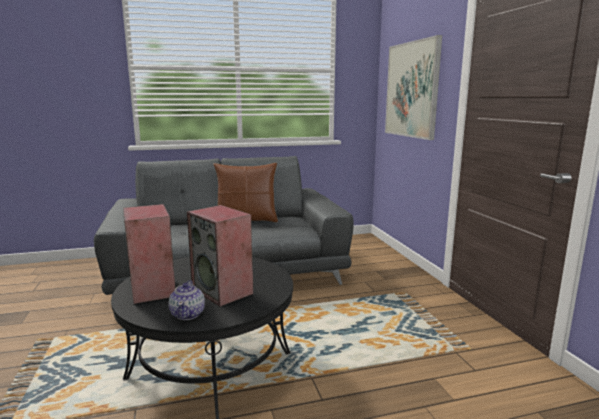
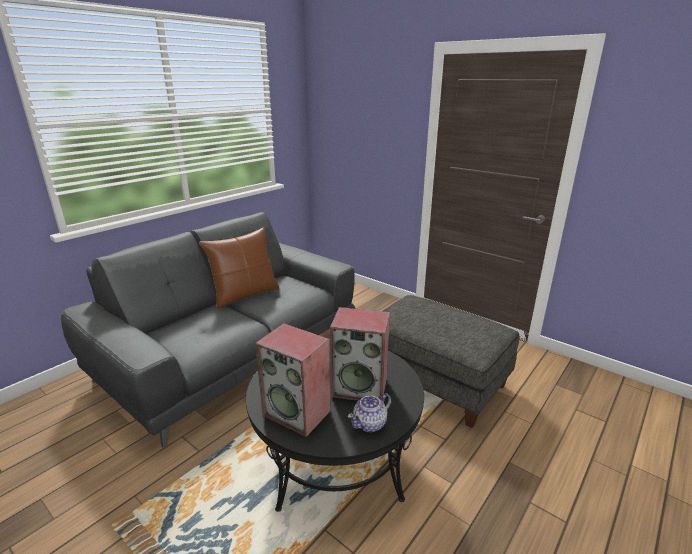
camera: 35 degrees left, 10 degrees up
(188, 314) = (370, 424): teapot -> teapot turned 90 degrees clockwise
(376, 349) = (434, 381): none -> grey ottoman
(412, 90) = (361, 133): picture -> none

